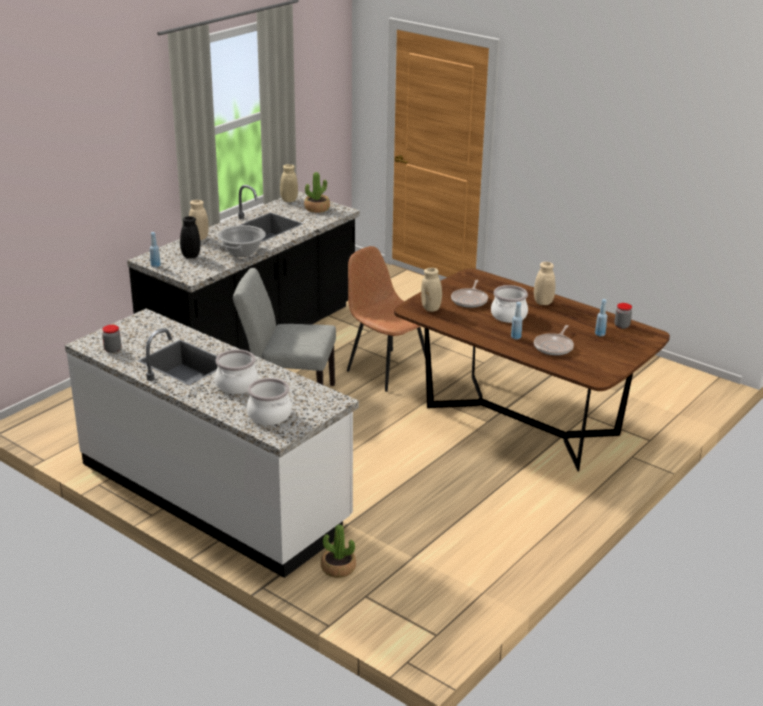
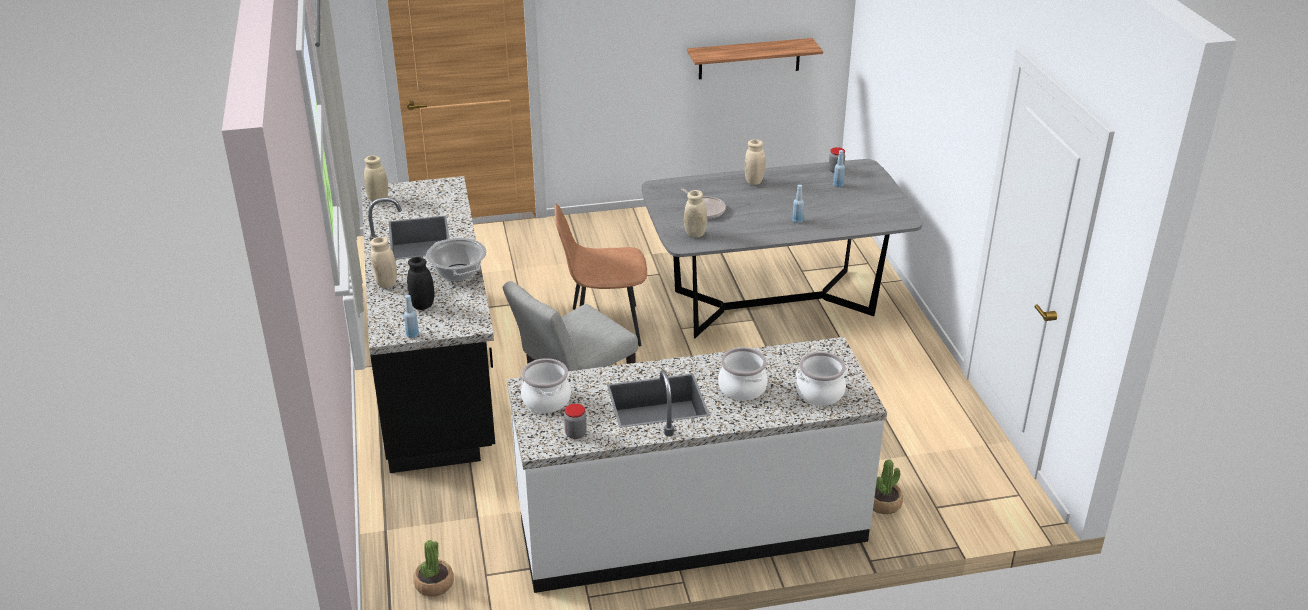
camera: 50 degrees left, 5 degrees up
(317, 208) = (423, 194): potted plant -> potted plant (434, 584)
(508, 315) = (755, 206): cooking pot -> cooking pot (545, 400)
(521, 421) = (773, 303): brown dining table -> grey dining table
(554, 347) = (834, 212): frying pan -> none
(664, 216) = (749, 58): none -> shelf

